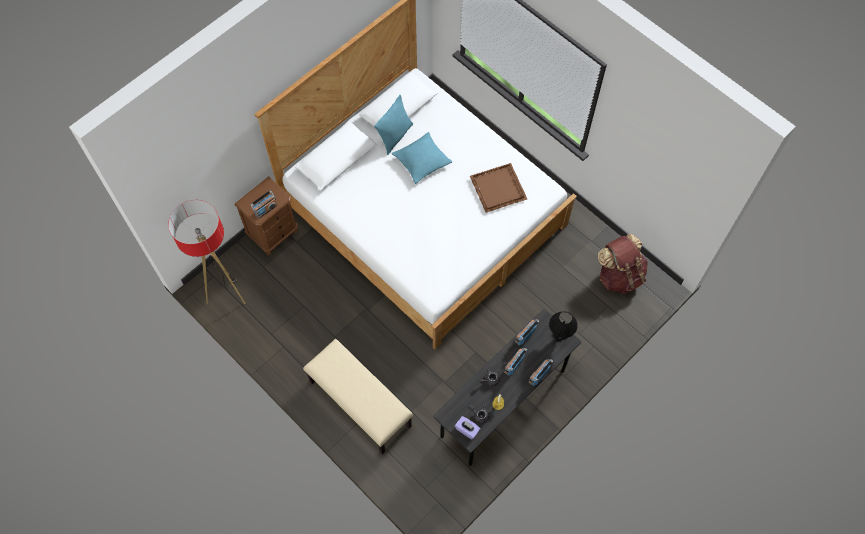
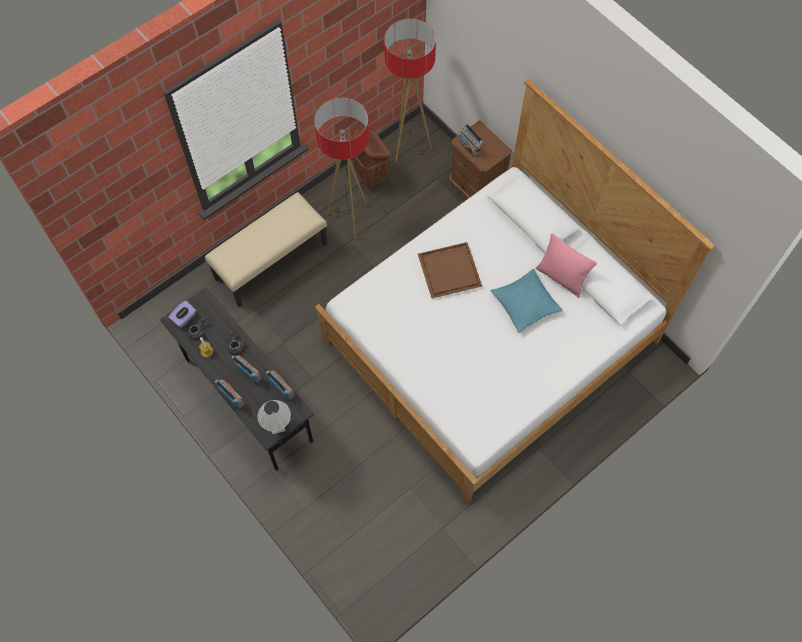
camera: 95 degrees right, 0 degrees up
(262, 323) = (371, 177): none -> brown laundry basket
(310, 338) = (349, 219): none -> floor lamp
(395, 136) = (561, 278): turquoise pillow -> pink pillow
(497, 188) = (483, 383): brown tray -> brown tray (450, 270)
(560, 335) = (277, 427): black table lamp -> white table lamp
(619, 275) = (392, 556): brown backpack -> none

